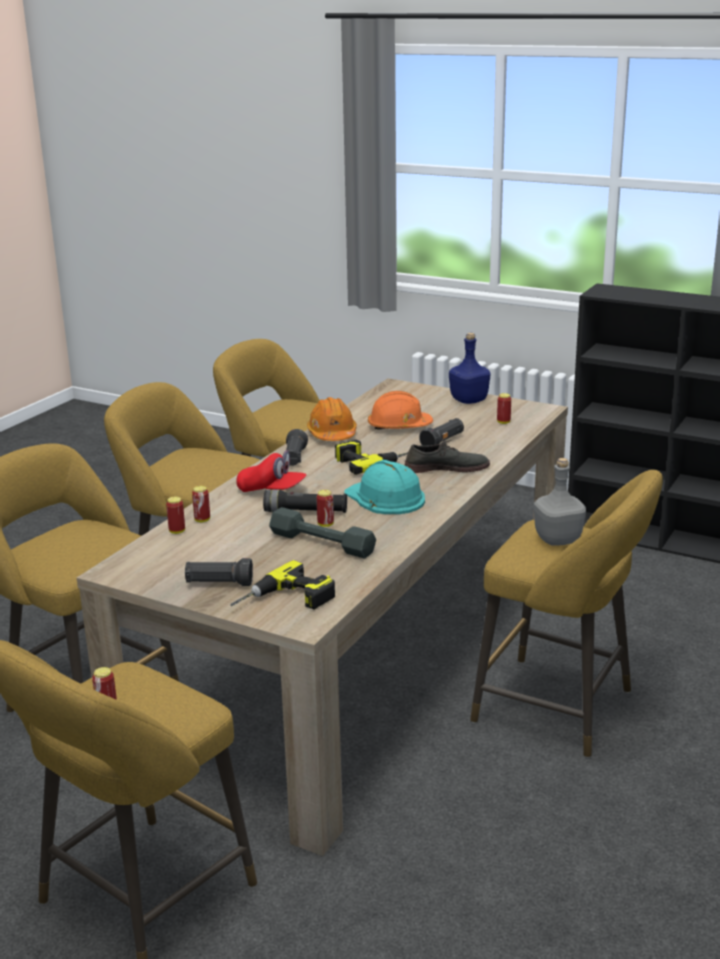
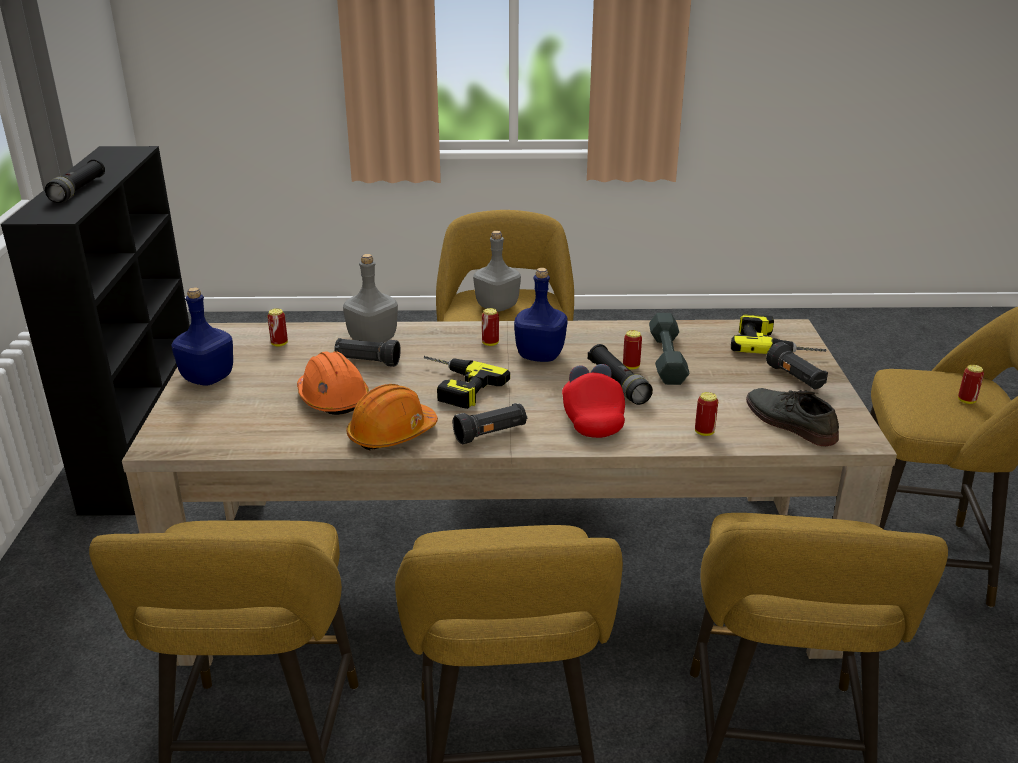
camera: 120 degrees left, 5 degrees up
(177, 531) = (744, 437): can -> can (490, 343)
(385, 497) = (541, 355): turquoise hard hat -> blue bottle
(446, 467) = (438, 345): grey shoe -> grey shoe (788, 422)
(479, 449) = (373, 340): none -> grey bottle
(661, 297) = (79, 190): none -> black flashlight

